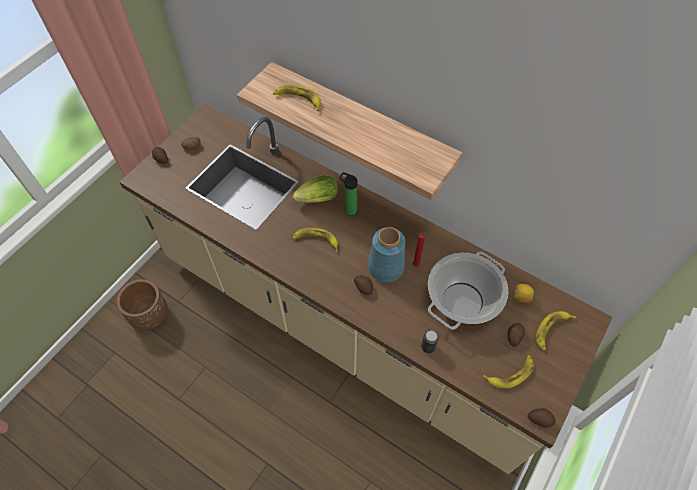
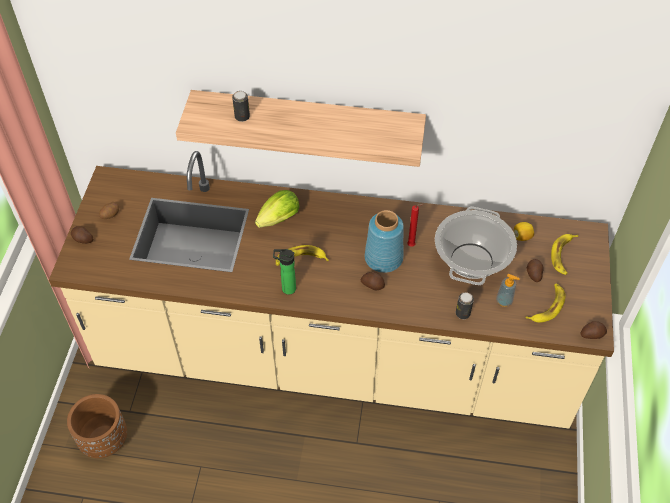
camera: 25 degrees left, 5 degrees down
(298, 99) = (242, 117): banana -> can
(349, 209) = (316, 218): bottle -> bottle (286, 288)
(472, 351) = (504, 301): none -> soap dispenser

